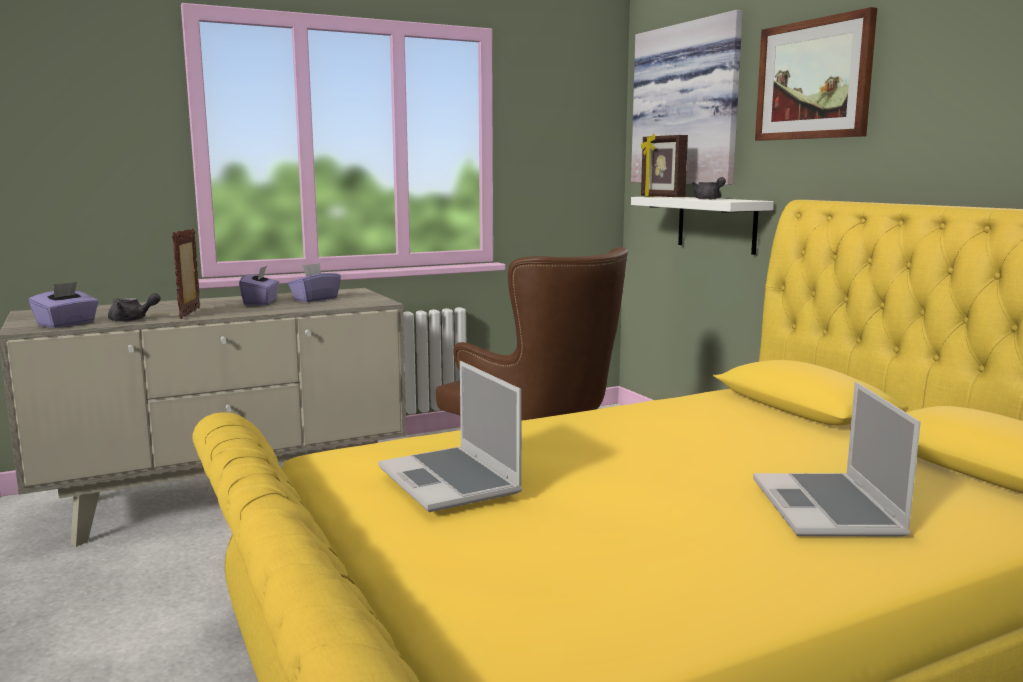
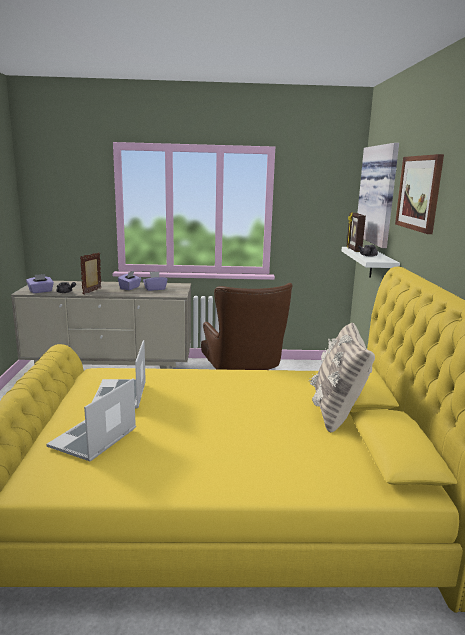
camera: 25 degrees right, 5 degrees up
(821, 436) = (335, 411): none -> beige pillow
(828, 509) = (263, 453): laptop -> laptop (93, 439)

